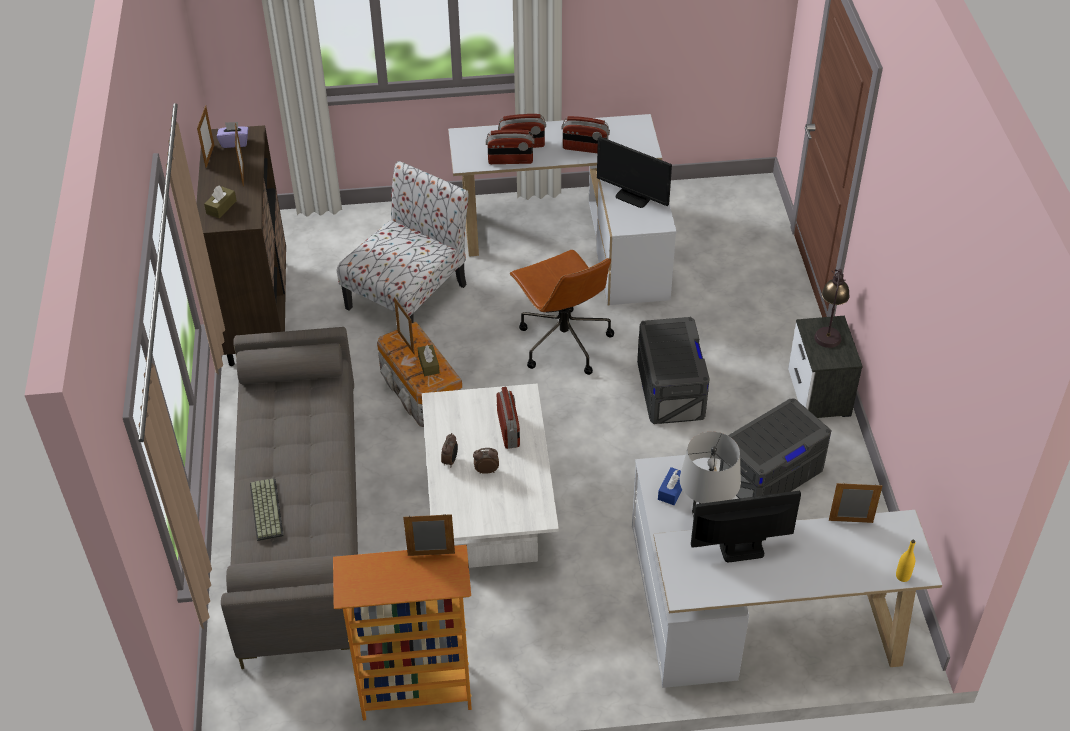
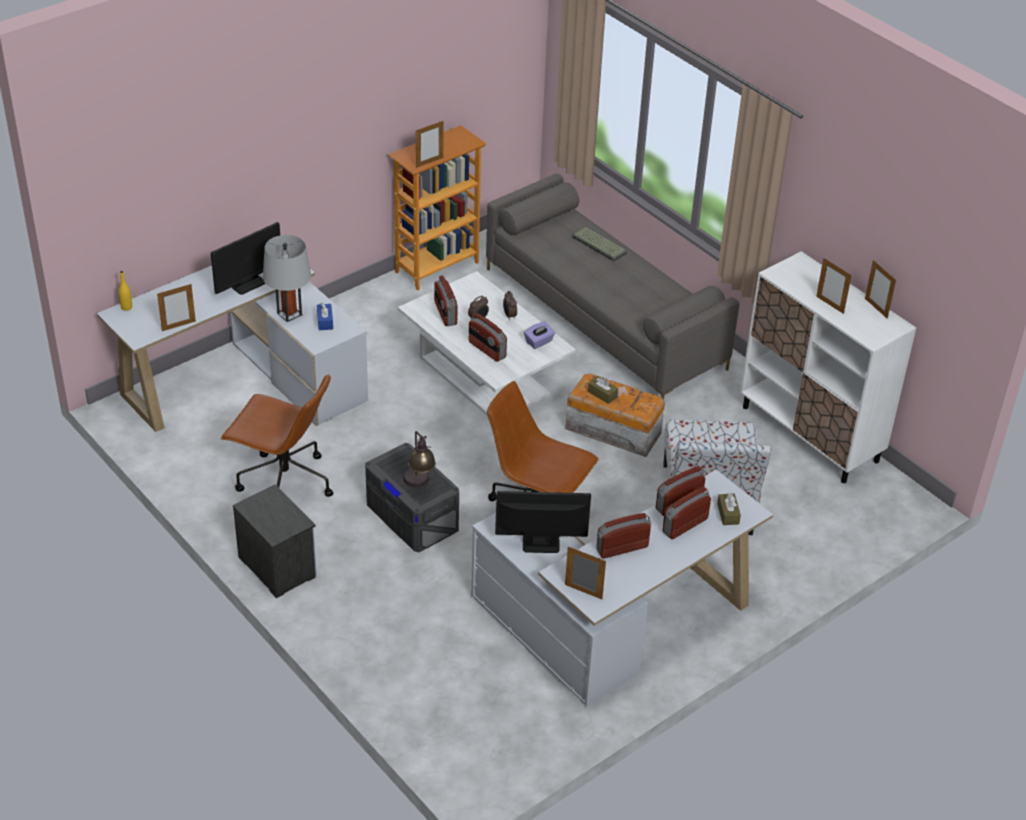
camera: 145 degrees right, 5 degrees down
(221, 207) = (809, 275): brown tissue box -> brown tissue box (728, 514)
(234, 142) = (874, 326): purple tissue box -> purple tissue box (539, 342)
(258, 312) = (810, 434): brown cabinet -> white cabinet
(406, 343) = (637, 402): picture frame -> picture frame (583, 592)
(514, 494) = (445, 313): none -> radio
(771, 472) = (284, 482): grey storage box -> brown office chair
(828, 330) = (279, 525): table lamp -> table lamp (419, 485)

